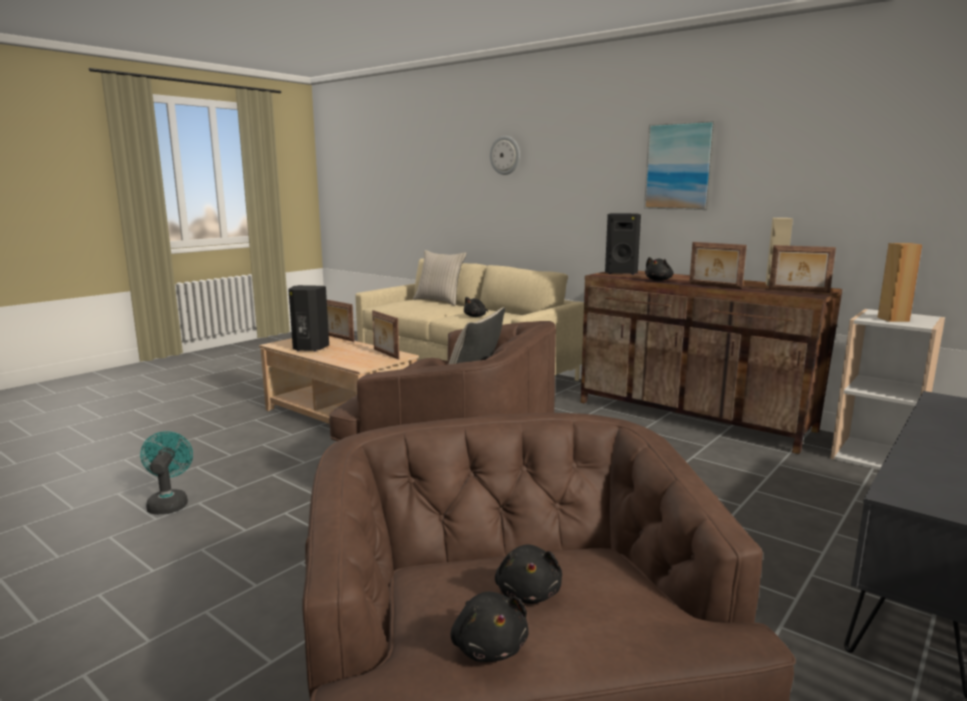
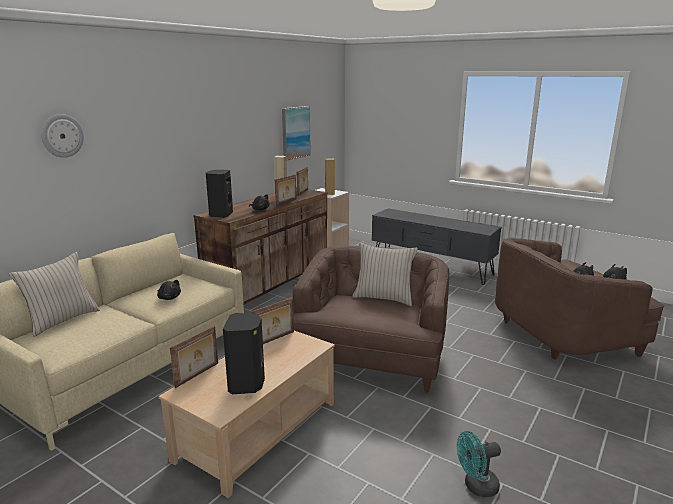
camera: 95 degrees left, 5 degrees up
(679, 166) = (217, 132): picture -> picture (295, 132)

